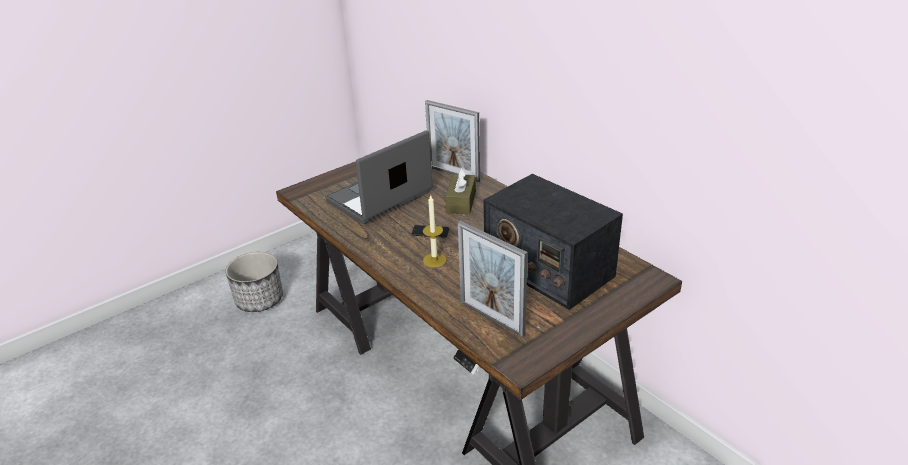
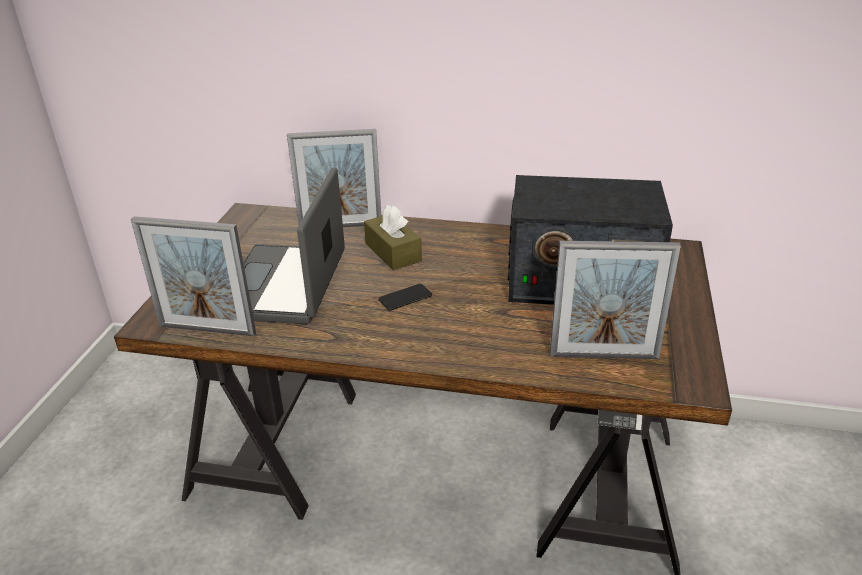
camera: 40 degrees left, 0 degrees up
(259, 300) = (75, 530): planter -> none
(316, 206) = (207, 330): none -> picture frame
(434, 260) = (455, 326): candle -> none

